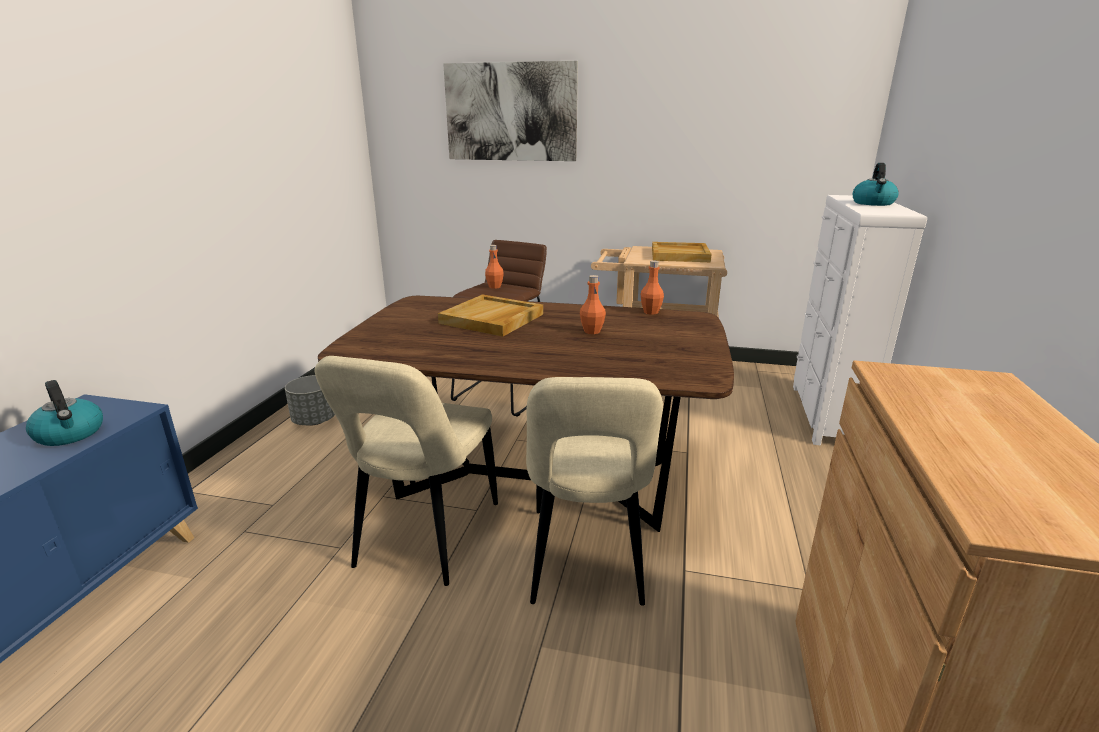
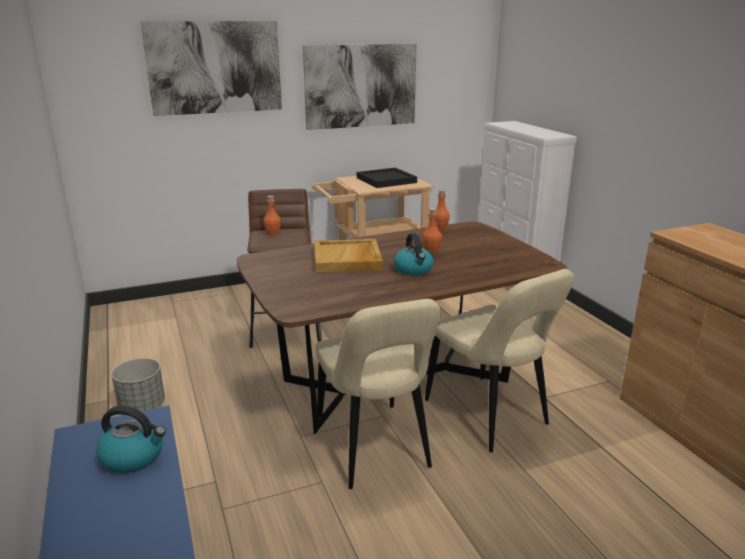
camera: 35 degrees left, 0 degrees up
(674, 139) = (361, 86): none -> picture
(680, 255) = (386, 180): beige tray -> black tray
(873, 203) = (528, 128): kettle -> kettle (413, 270)

